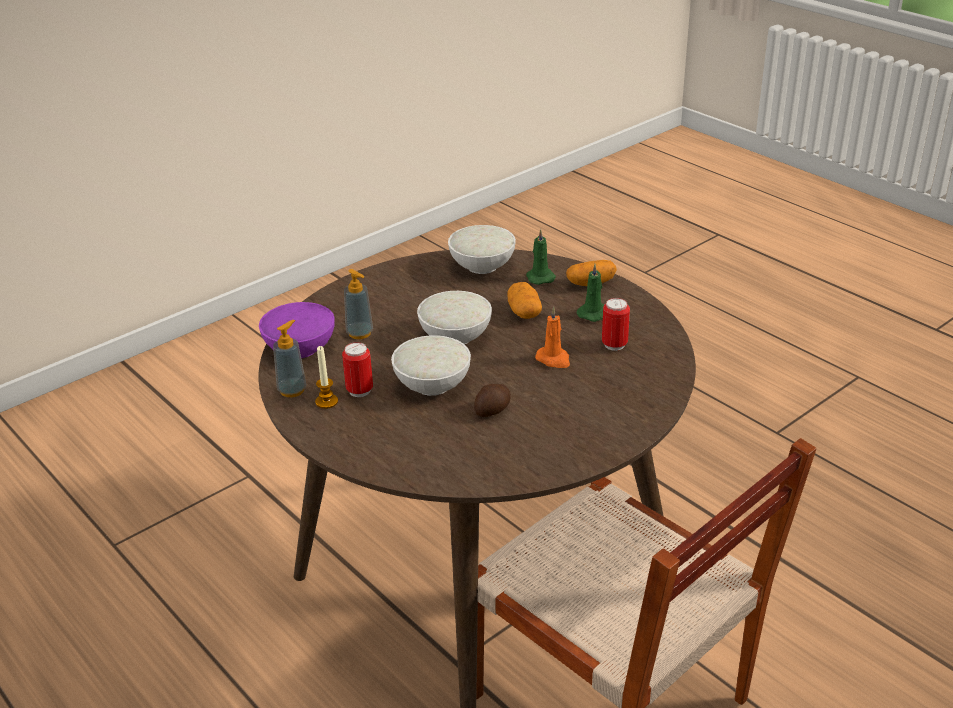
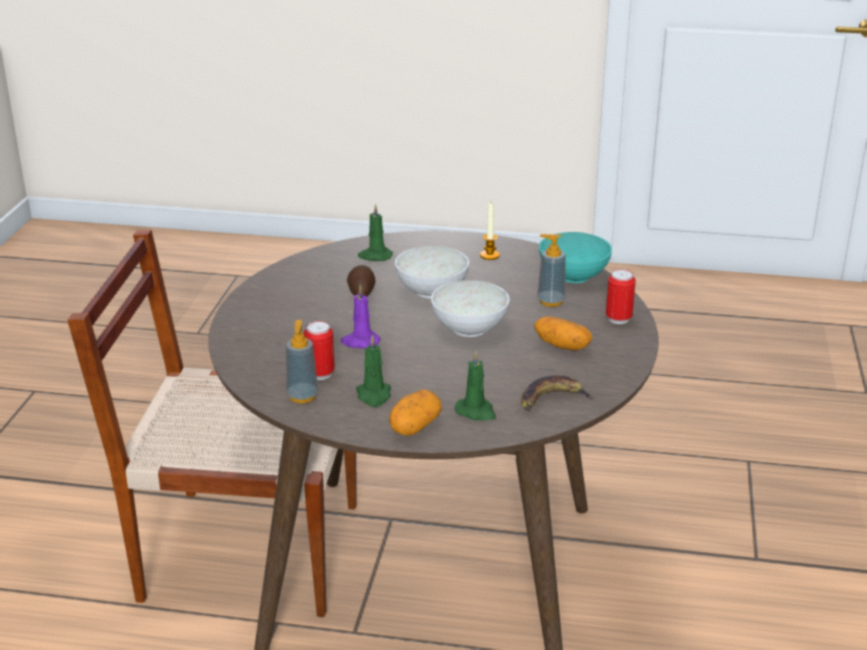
camera: 140 degrees right, 5 degrees down
(292, 390) = (526, 252): soap dispenser -> soap dispenser (302, 396)
(300, 348) = (574, 276): purple bowl -> turquoise bowl
(359, 390) = (478, 269): can -> can (618, 319)
(426, 451) = (375, 256): none -> green candle
(481, 266) = (551, 399): white bowl -> banana
(524, 312) = (441, 371): potato -> potato (562, 345)
(554, 359) = (360, 342): orange candle -> purple candle

